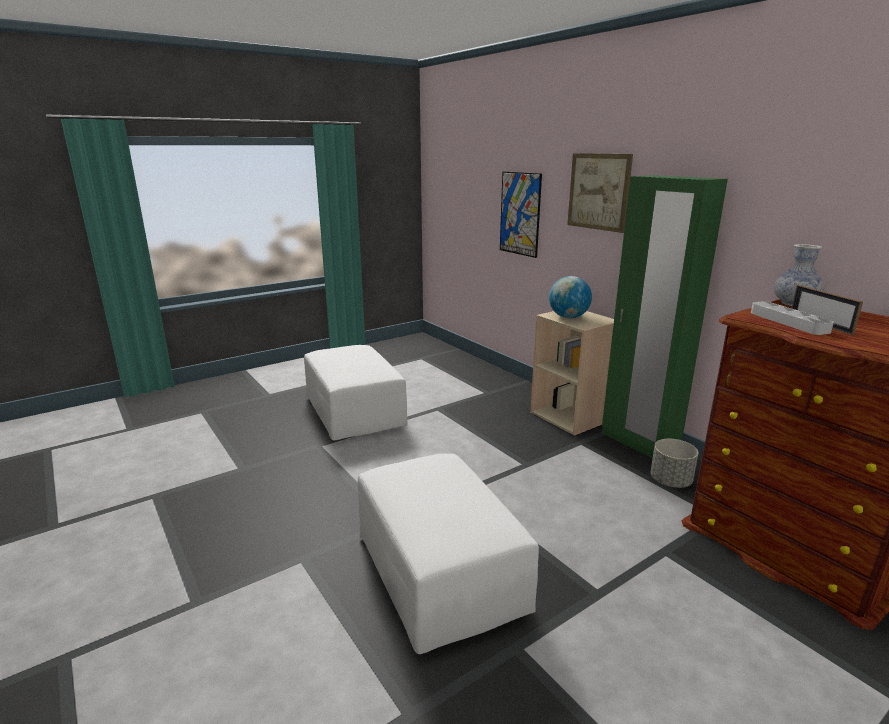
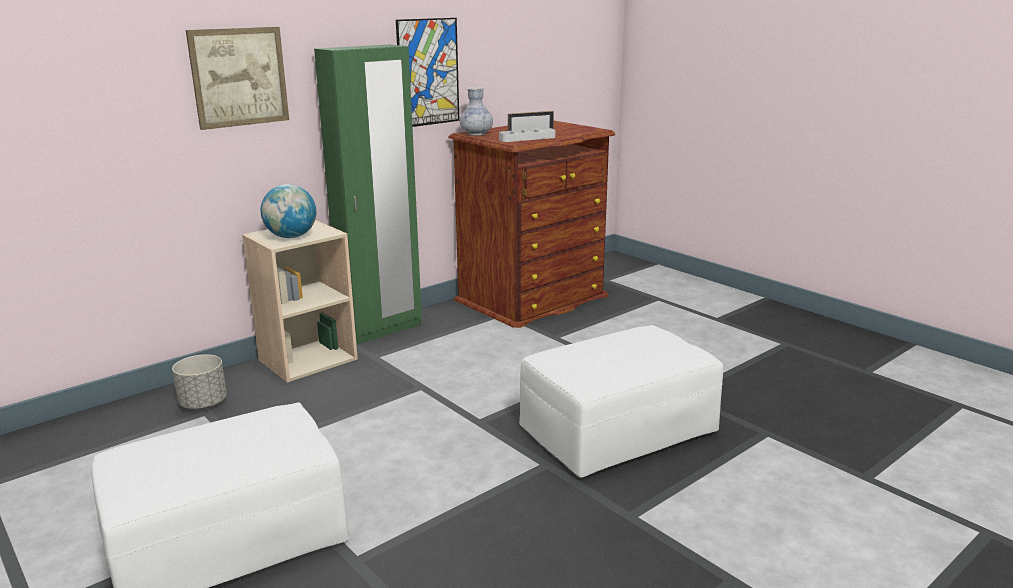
camera: 95 degrees left, 0 degrees up
(520, 214) = (88, 136): picture -> picture (428, 72)
(670, 481) = (453, 324): grey planter -> grey planter (203, 403)

